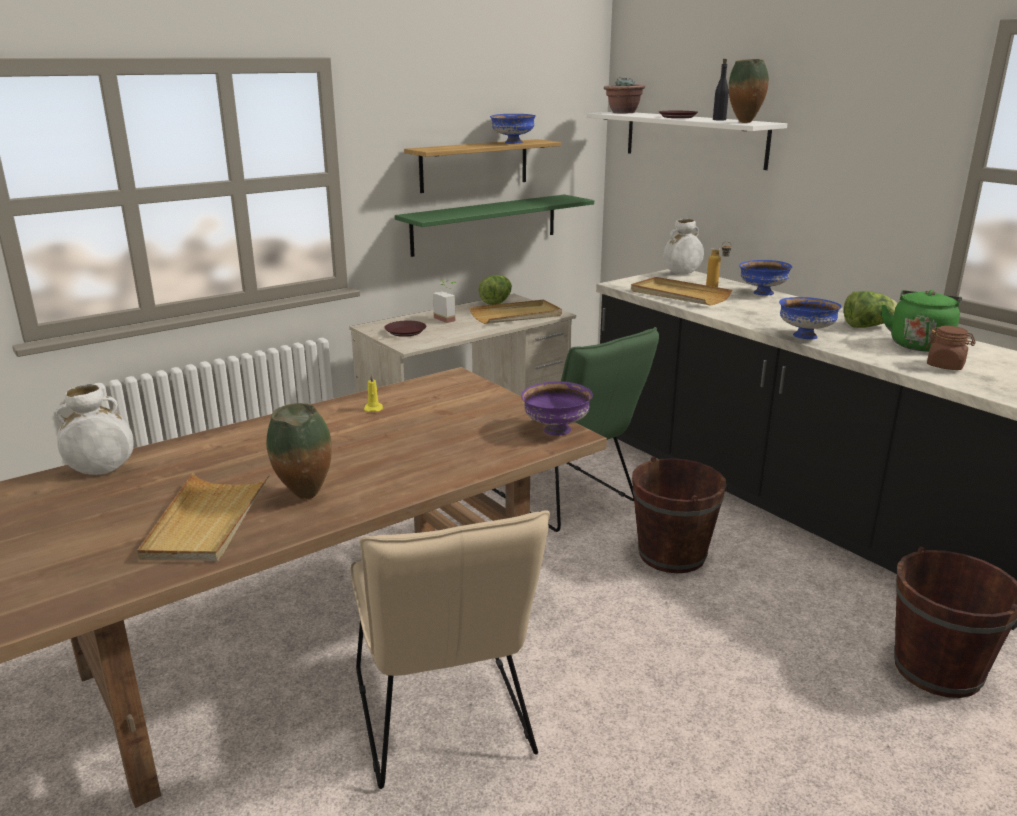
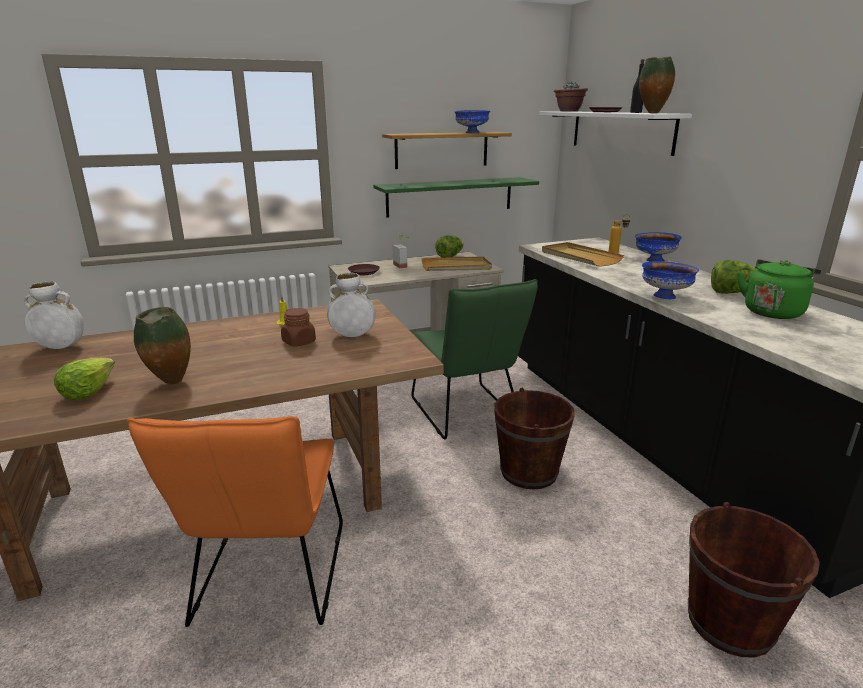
camera: 15 degrees right, 0 degrees up
(207, 521) = (88, 391): beige tray -> lettuce
(444, 722) = (268, 580): beige chair -> orange chair
(556, 431) = (406, 354): purple bowl -> none
(682, 274) = (596, 242): white vase -> white vase (352, 335)
(945, 366) = (786, 332): brown jar -> brown jar (299, 342)

